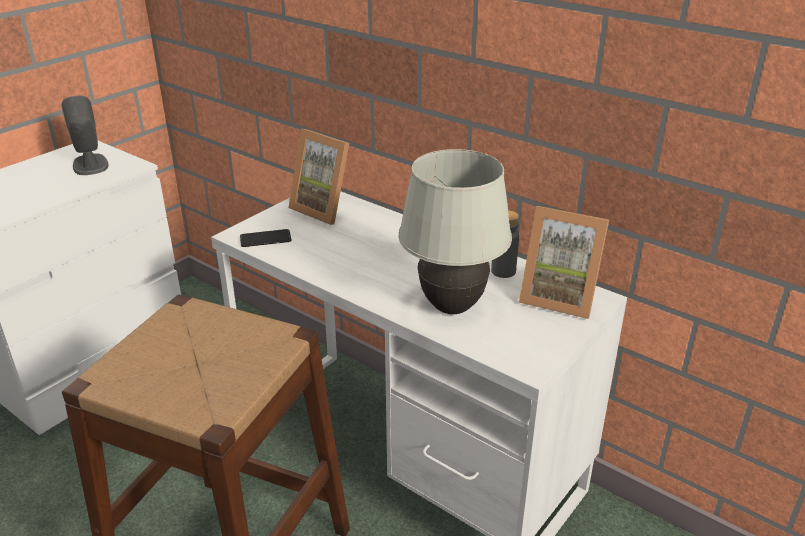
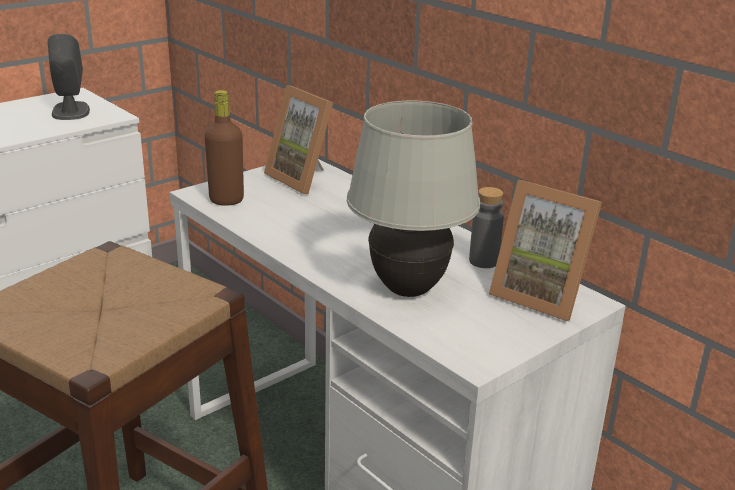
camera: 10 degrees right, 5 degrees down
(265, 239) = (226, 200): phone -> brown bottle

